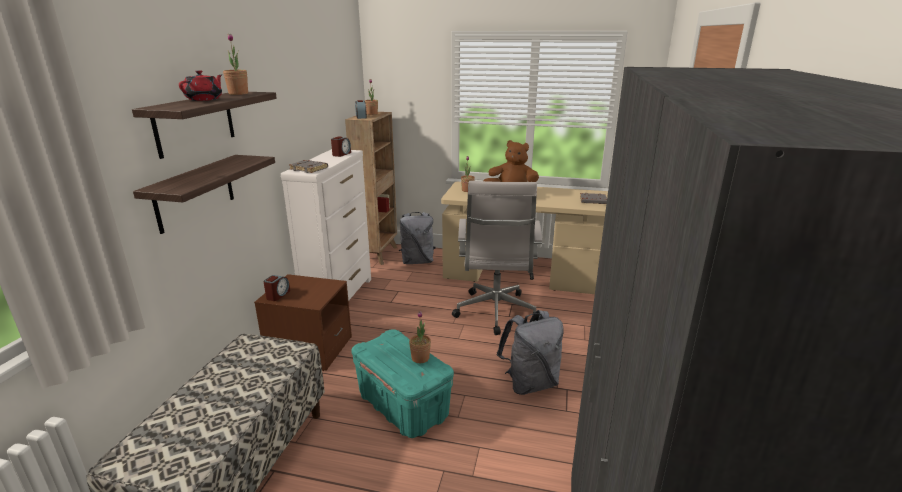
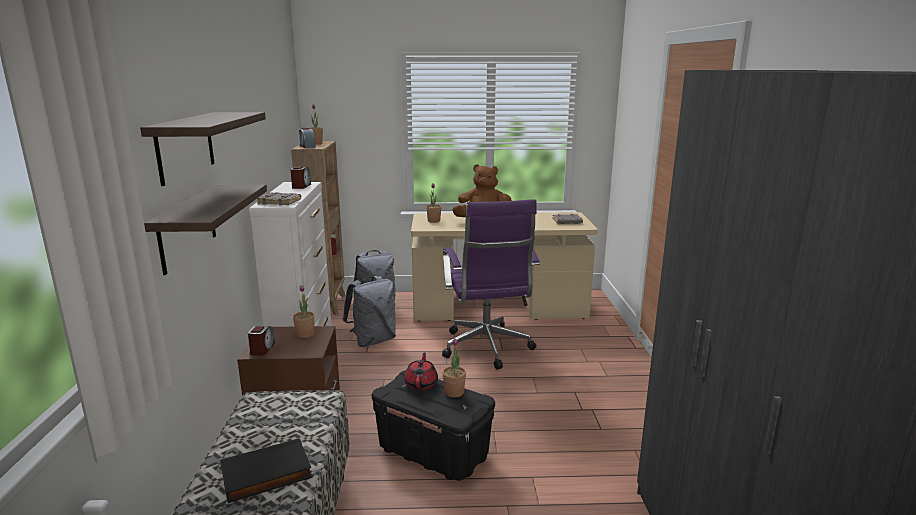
camera: 15 degrees left, 5 degrees down
(205, 99) = (203, 118): red teapot -> red teapot (421, 383)
(212, 414) = (266, 475): none -> black book
(238, 93) = (226, 113): potted plant -> potted plant (305, 334)
(402, 406) = (432, 452): turquoise storage box -> black storage box
(495, 314) = (487, 349): white office chair -> purple office chair
(530, 383) = (554, 409): grey backpack -> grey backpack (373, 340)

